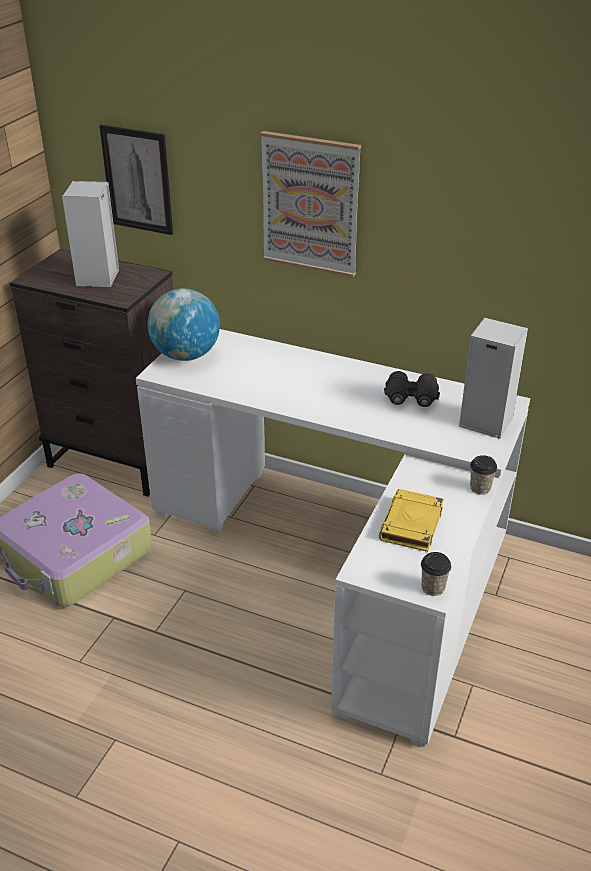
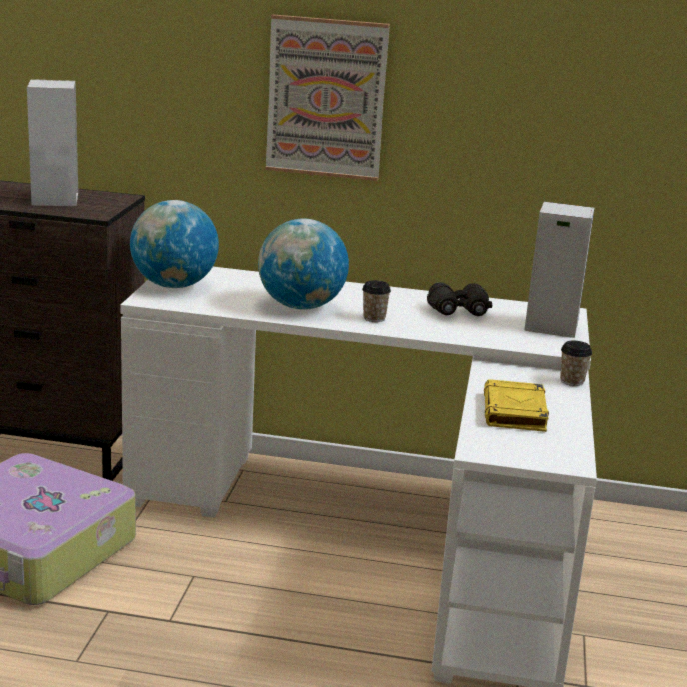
camera: 15 degrees left, 15 degrees down
(137, 180) = (106, 85): picture -> none
(278, 386) = (301, 306): none -> globe
(433, 588) = (570, 459): cup -> cup (374, 318)

